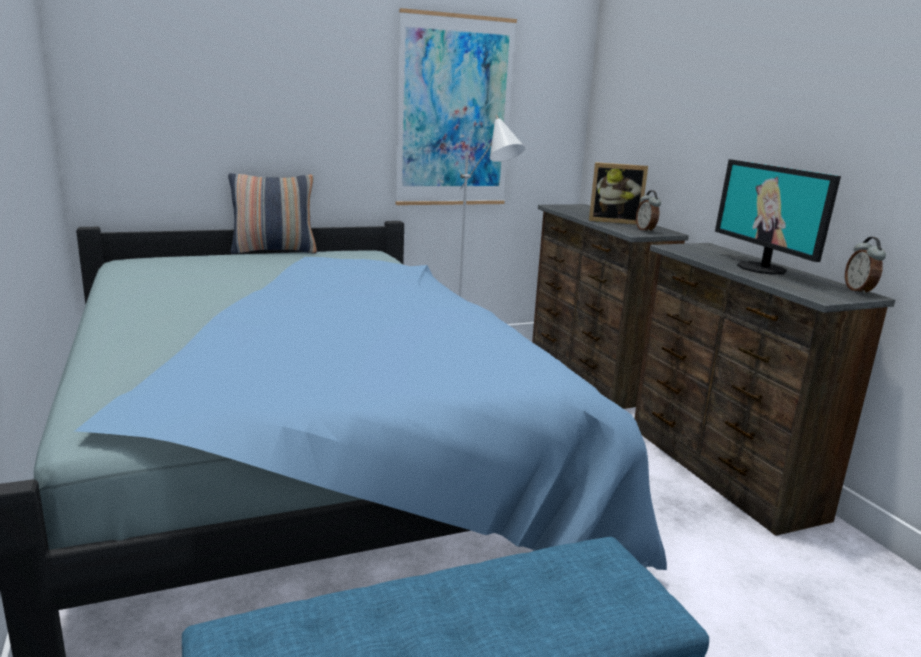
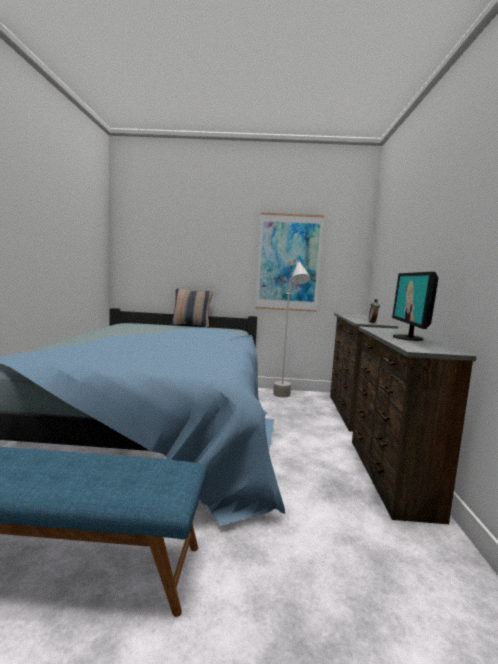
camera: 25 degrees right, 10 degrees down
(614, 221) = (363, 319): picture frame -> none
(859, 291) = (455, 350): alarm clock -> none

